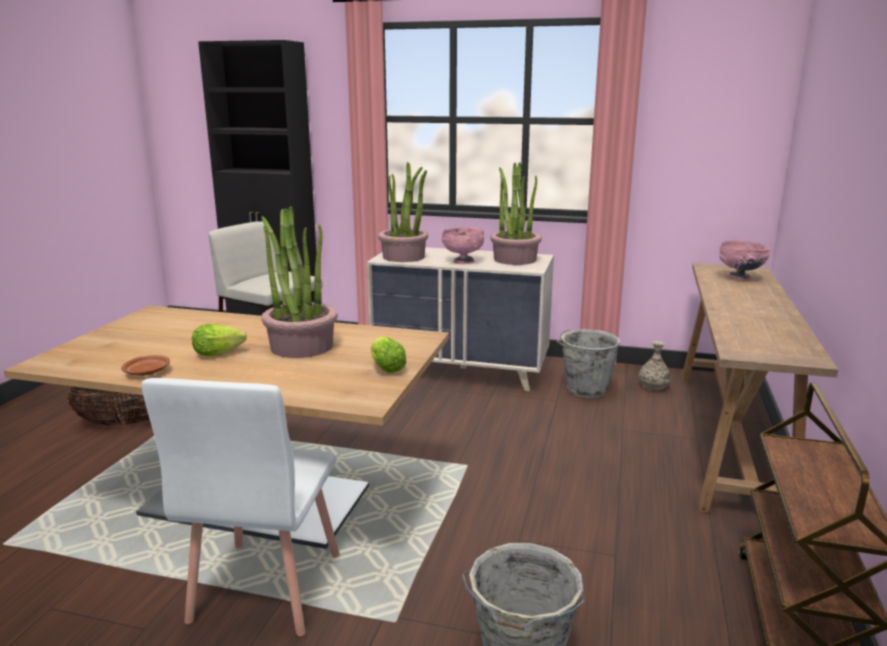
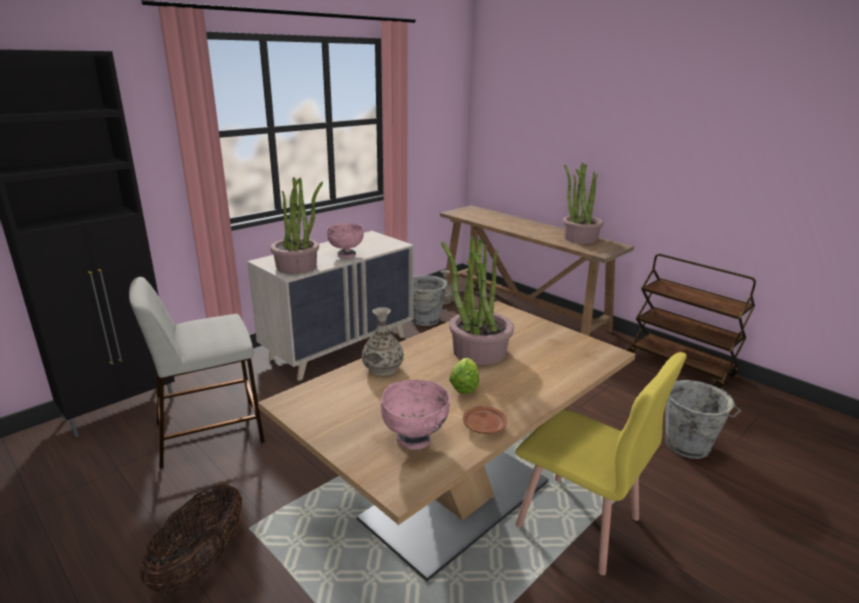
camera: 60 degrees left, 5 degrees up
(231, 323) = (382, 368): none -> vase
(265, 587) = (578, 523): white chair -> yellow chair
(385, 367) = (551, 334): lettuce -> none
(515, 259) = (366, 241): potted plant -> potted plant (580, 238)
(739, 278) = (485, 215): pink bowl -> pink bowl (414, 440)

